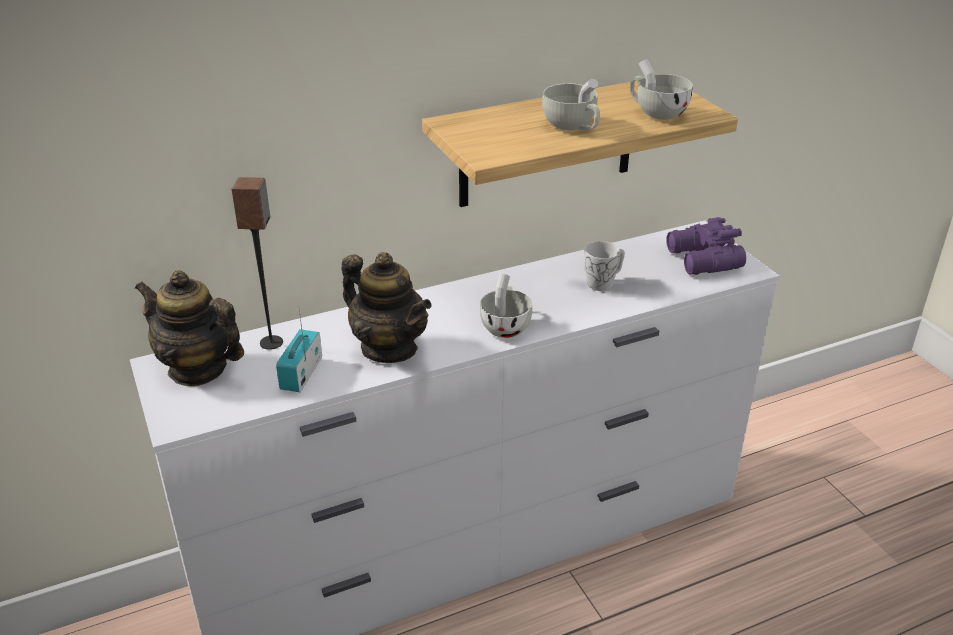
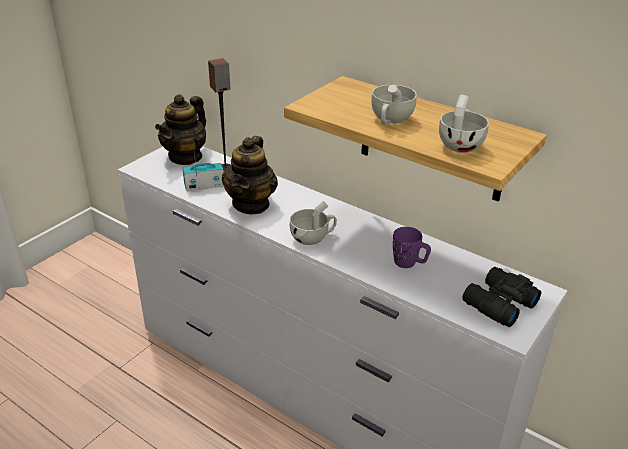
camera: 60 degrees right, 0 degrees up
(198, 369) = (185, 157): teapot -> teapot turned 150 degrees counterclockwise
(604, 282) = (409, 263): white mug -> purple mug
(702, 260) = (497, 304): purple binoculars -> black binoculars

